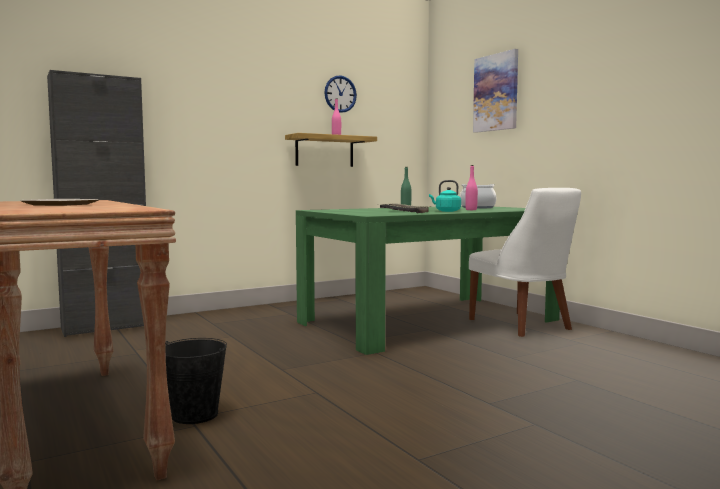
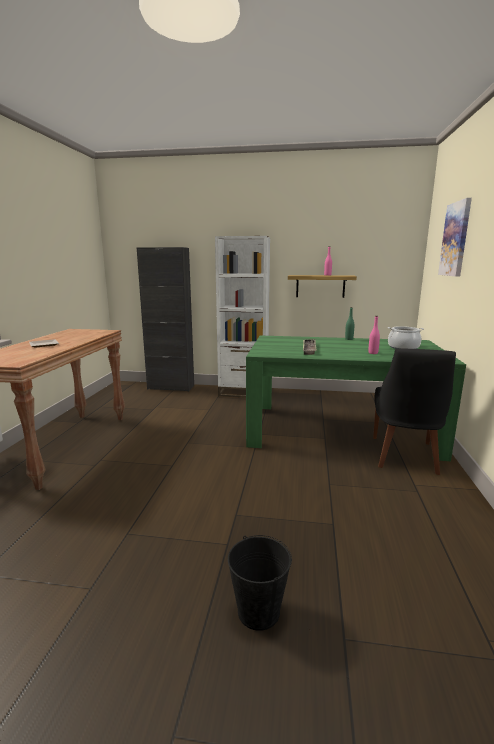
camera: 40 degrees right, 10 degrees up
(195, 415) = (105, 458): black bucket -> black bucket (258, 611)
(238, 313) = (243, 392): none -> white bookcase
(340, 94) = (336, 241): wall clock -> none
(446, 211) = (341, 353): turquoise kettle -> none
(522, 325) = (404, 456): white chair -> black chair

